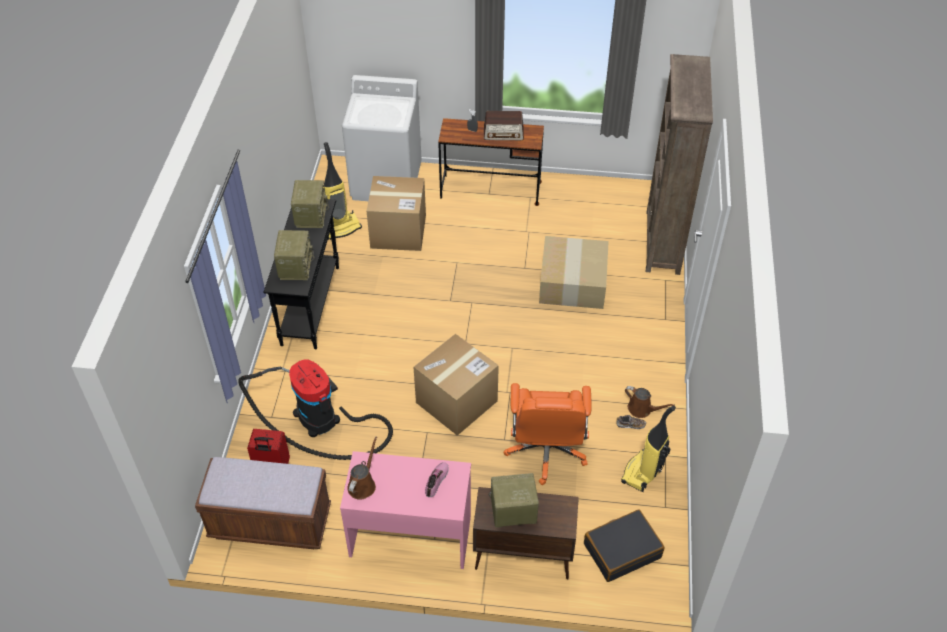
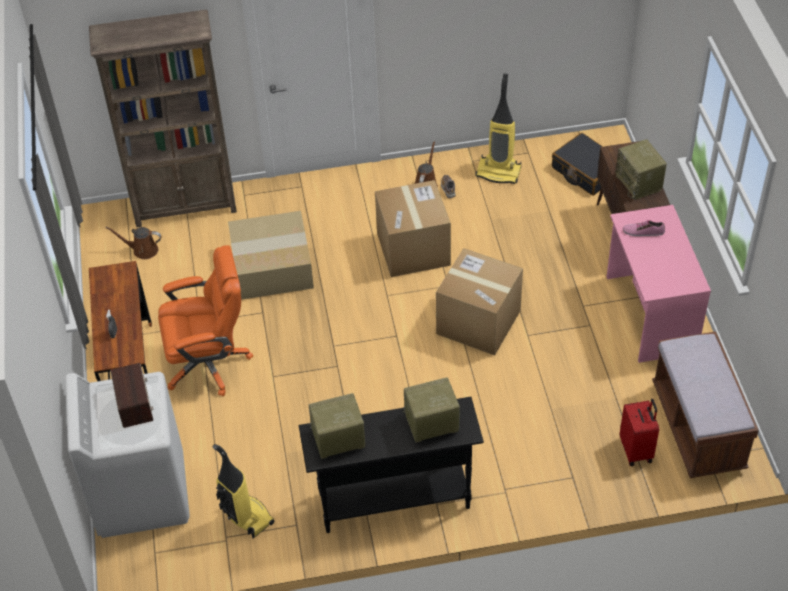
camera: 105 degrees left, 0 degrees up
(320, 420) = (555, 430): vacuum cleaner -> none
(363, 484) = (677, 281): brown watering can -> brown watering can (142, 250)
(398, 231) = (236, 450): cardboard box -> cardboard box (413, 249)
(503, 133) = (113, 301): radio -> radio (134, 402)
(546, 451) = (506, 240): orange office chair -> orange office chair (209, 362)

